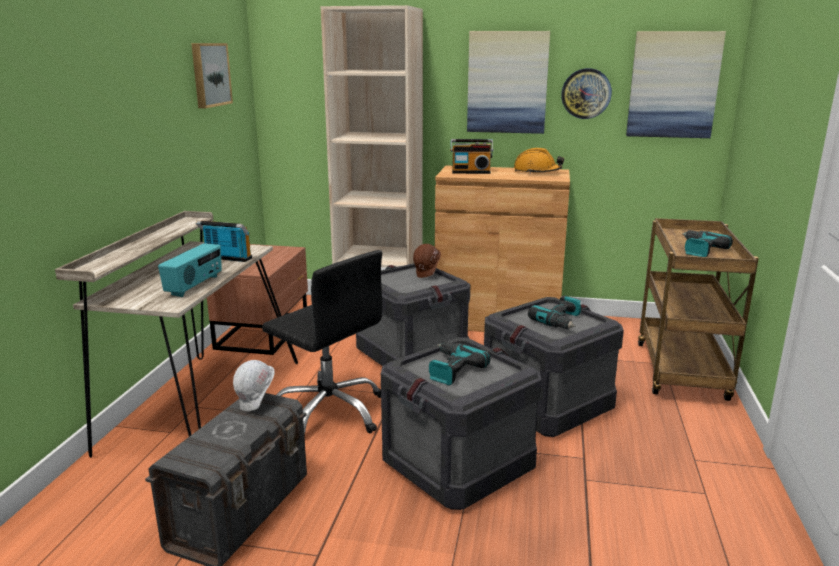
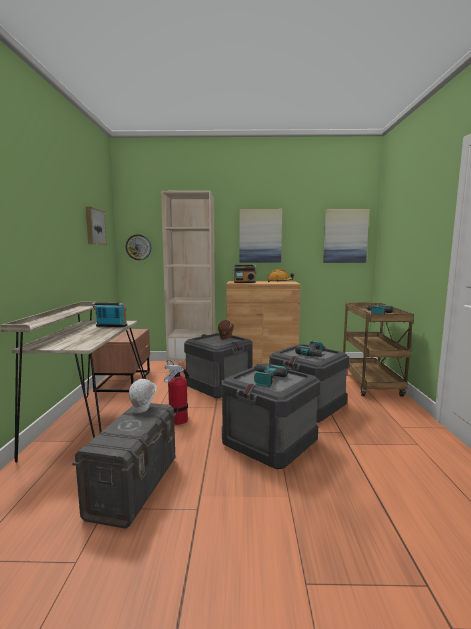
camera: 10 degrees left, 10 degrees down
(195, 286) = (95, 338): radio -> none
(329, 412) = (178, 420): black office chair -> fire extinguisher
(586, 93) = (301, 241): wall clock -> wall clock (138, 247)

